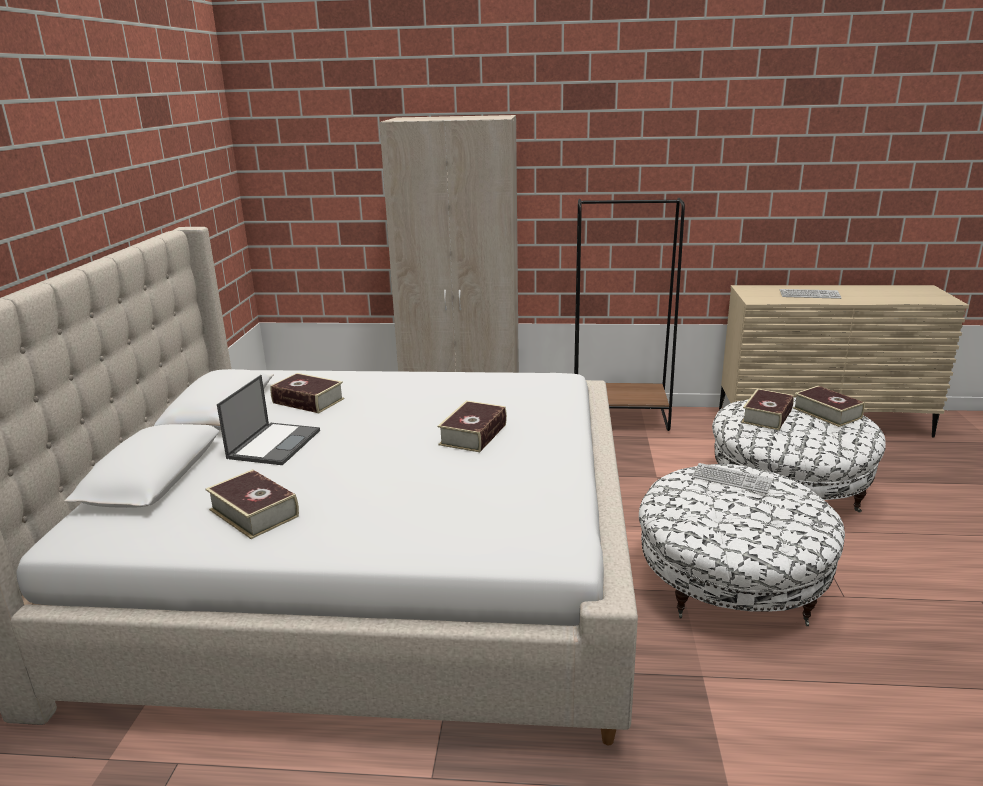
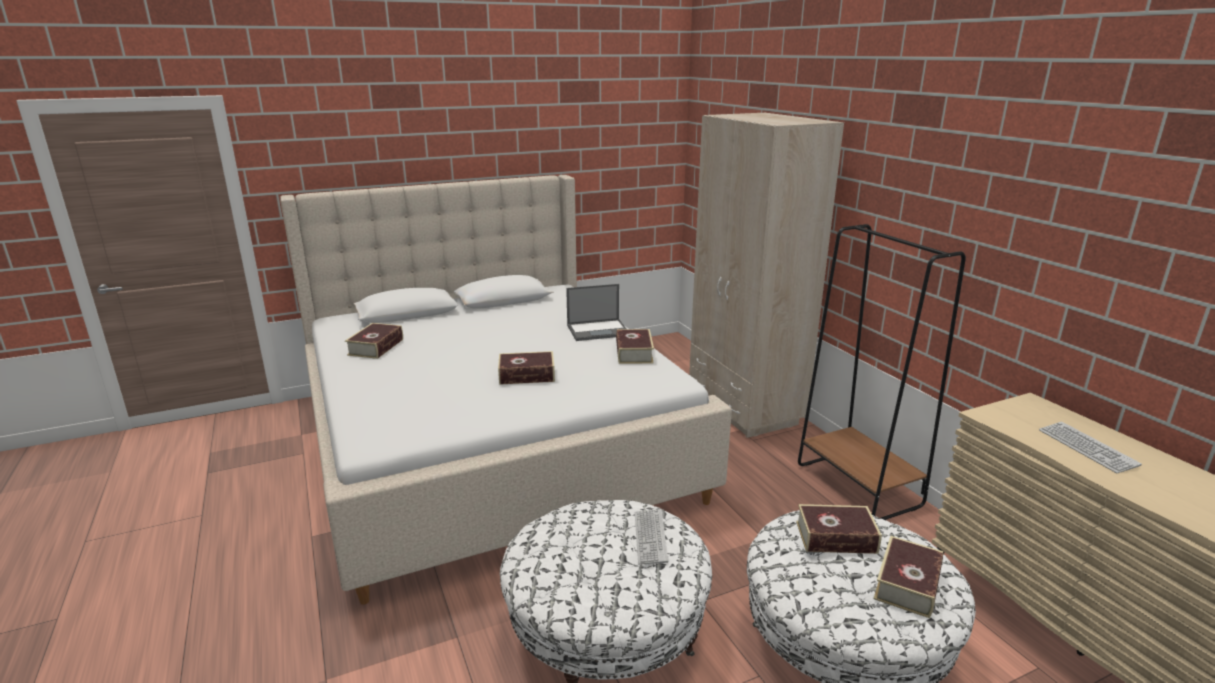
camera: 60 degrees right, 0 degrees up
(274, 444) = (465, 325): laptop -> laptop (598, 330)
(308, 401) = (536, 315): book -> book (634, 353)

